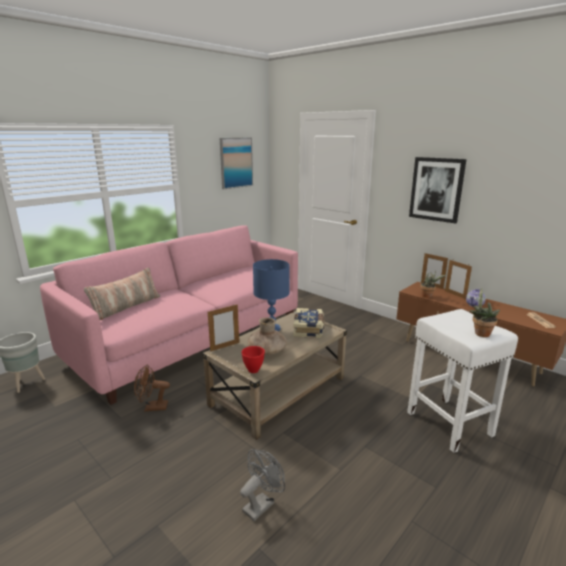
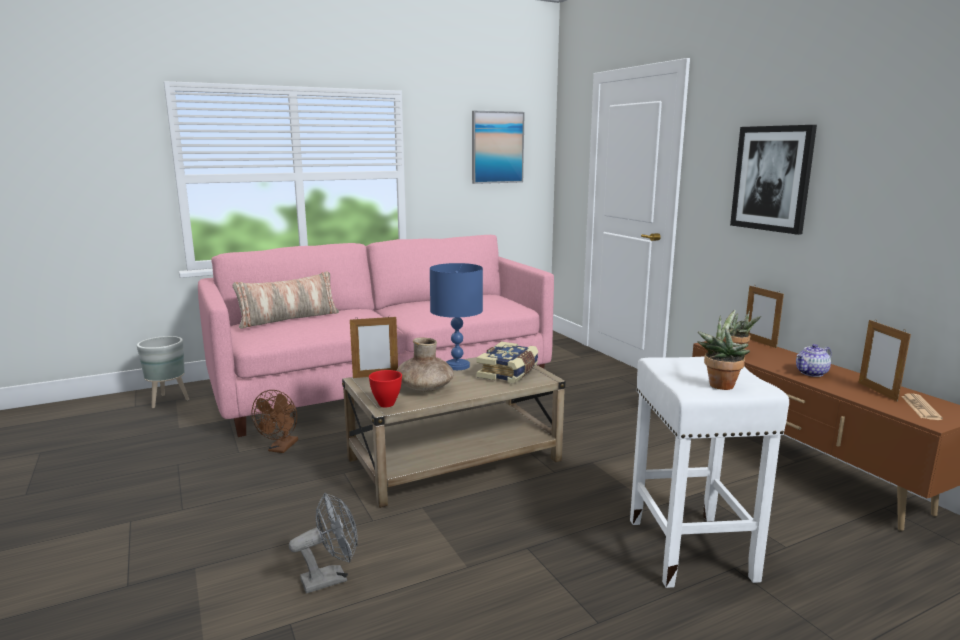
camera: 20 degrees right, 5 degrees down
(152, 407) = (281, 448): brown fan -> brown fan turned 90 degrees counterclockwise
(455, 295) = (790, 357): picture frame -> picture frame (877, 391)

